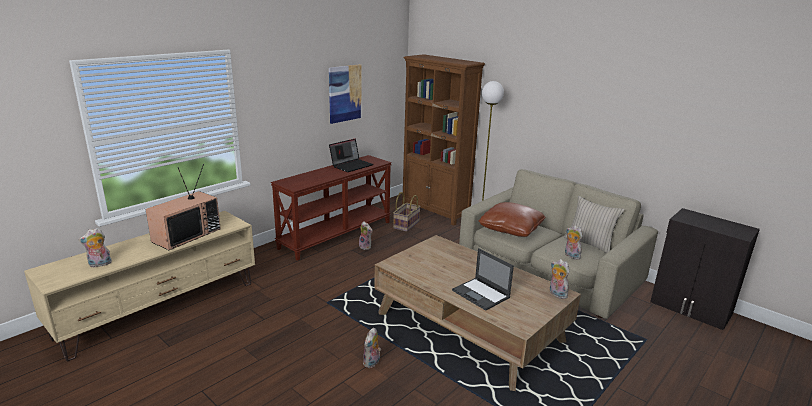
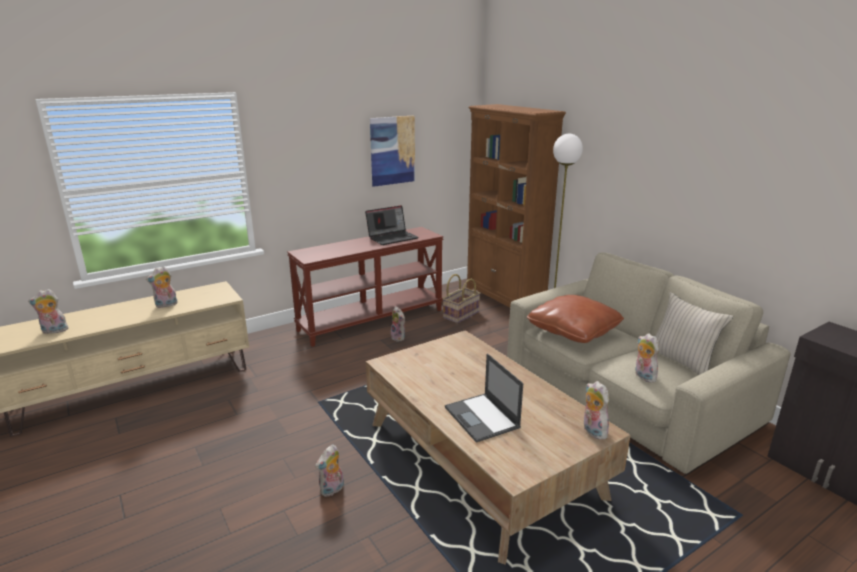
camera: 15 degrees right, 0 degrees up
(186, 234) = (166, 305): television -> plush toy

